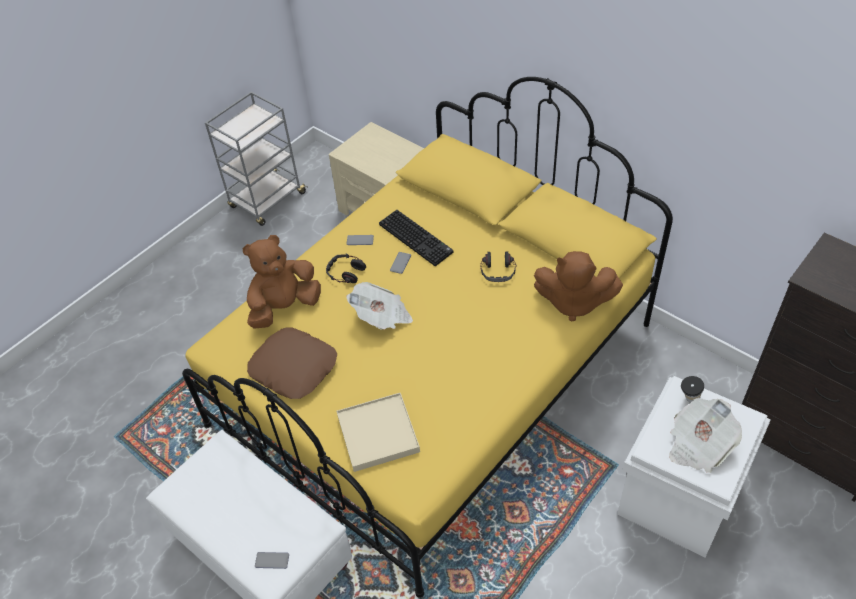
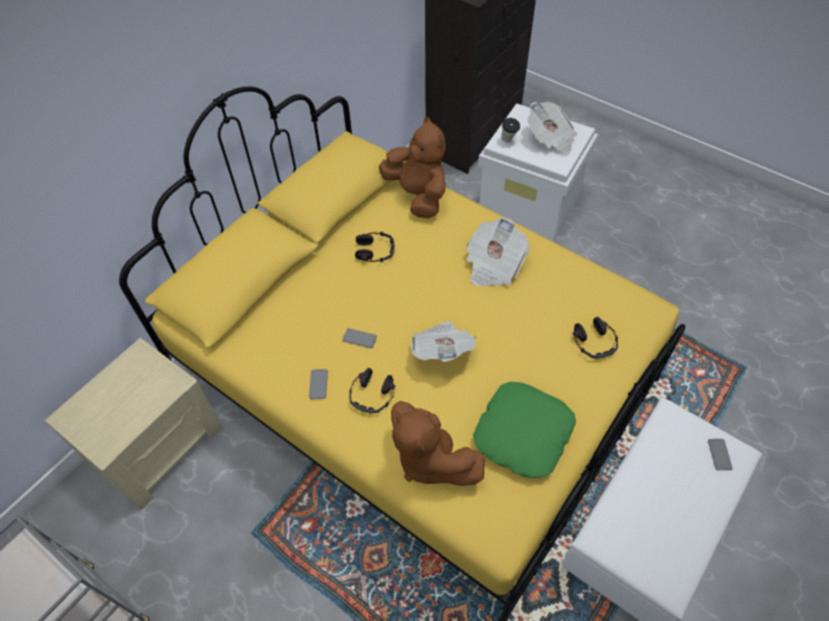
camera: 95 degrees left, 5 degrees up
(294, 367) = (522, 433): brown pillow -> green pillow
(377, 433) = (594, 342): beige tray -> headphones
(417, 238) = (320, 325): keyboard -> none
(477, 360) = (493, 265): none -> newspaper
(573, 302) = (417, 195): brown plush toy -> brown plush toy turned 45 degrees counterclockwise

